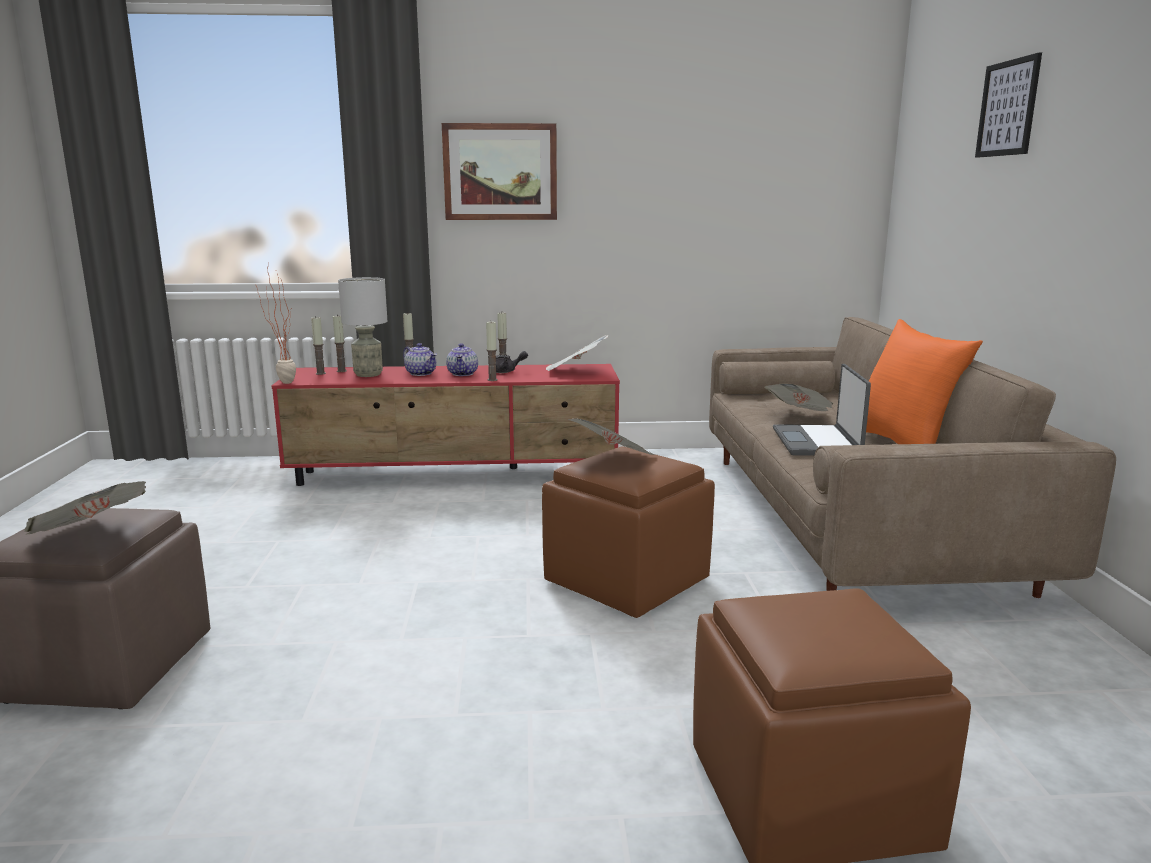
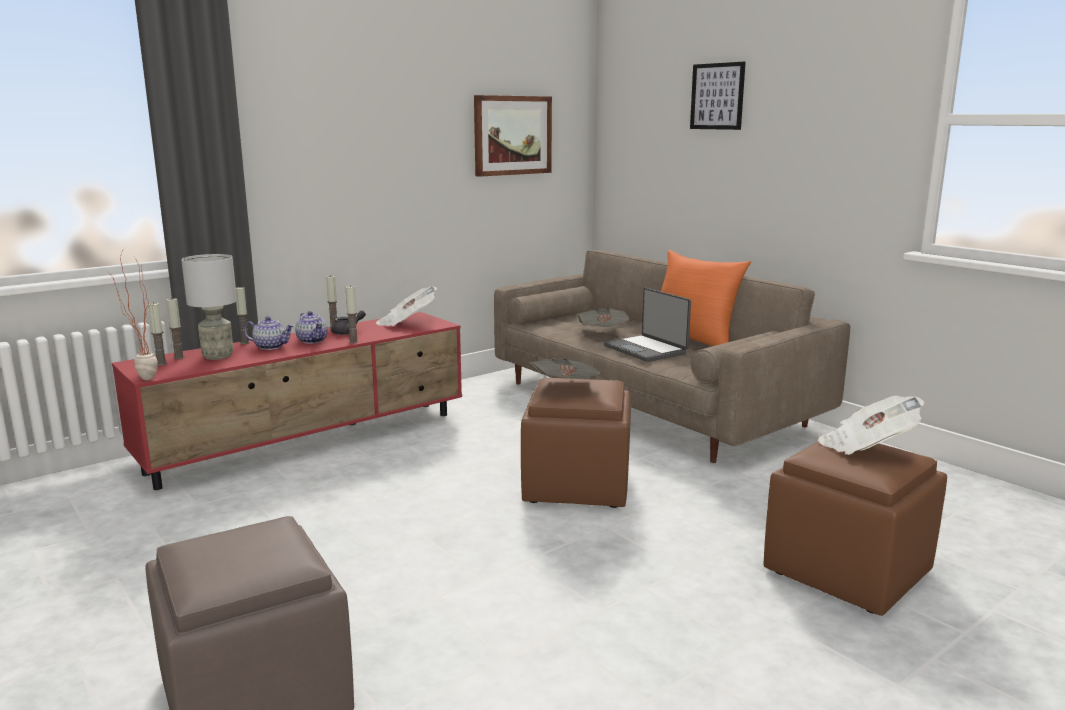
camera: 35 degrees left, 0 degrees up
(91, 537) = (281, 556): newspaper -> newspaper (867, 447)
(500, 172) = (302, 139): picture -> picture (512, 135)

